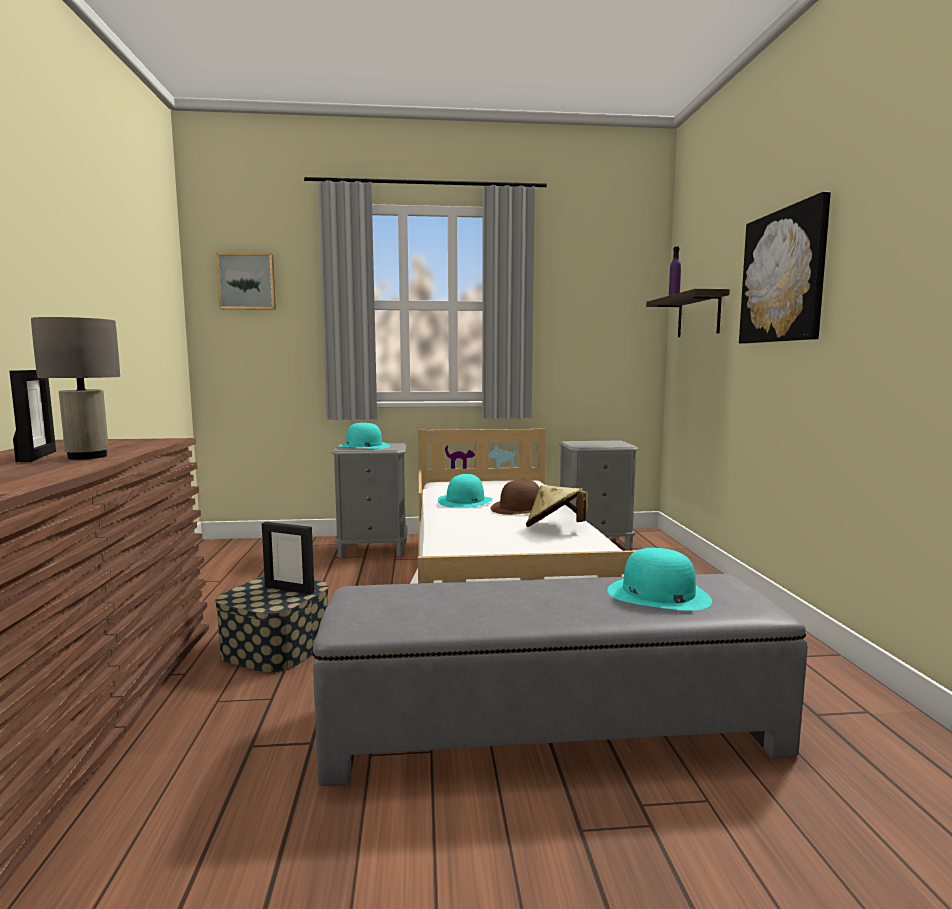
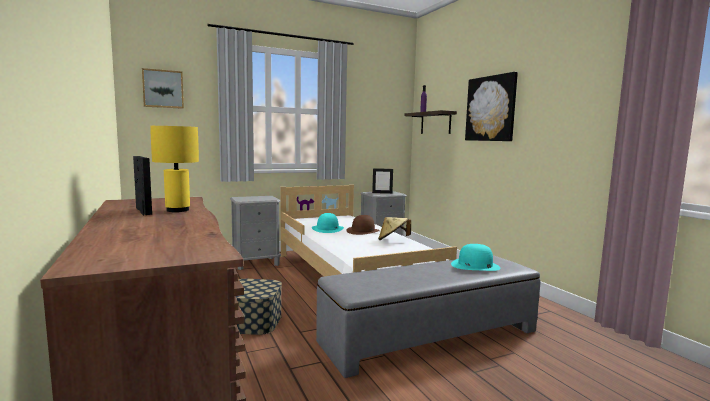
camera: 20 degrees left, 0 degrees up
(86, 457) = (177, 210): grey table lamp -> yellow table lamp
(290, 589) = (260, 285): picture frame -> picture frame (382, 192)
(364, 446) = (251, 198): turquoise hat -> none

